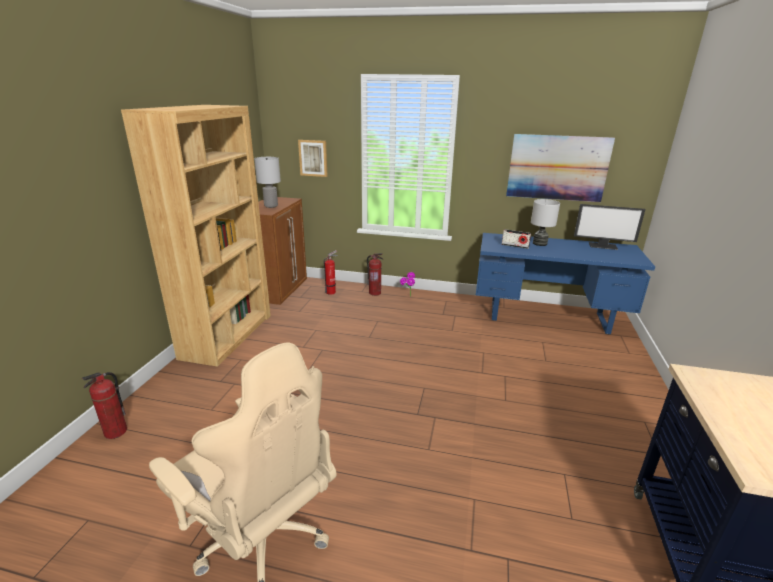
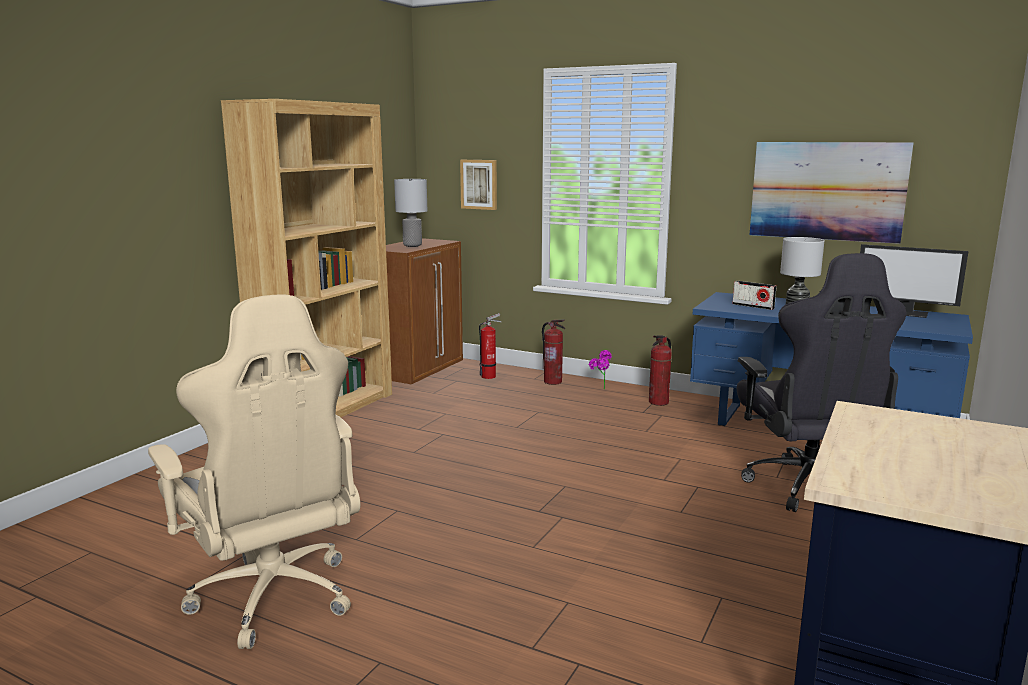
camera: 15 degrees right, 10 degrees down
(115, 432) = (152, 483): fire extinguisher -> fire extinguisher (658, 402)
(563, 364) = (804, 484): none -> black office chair

